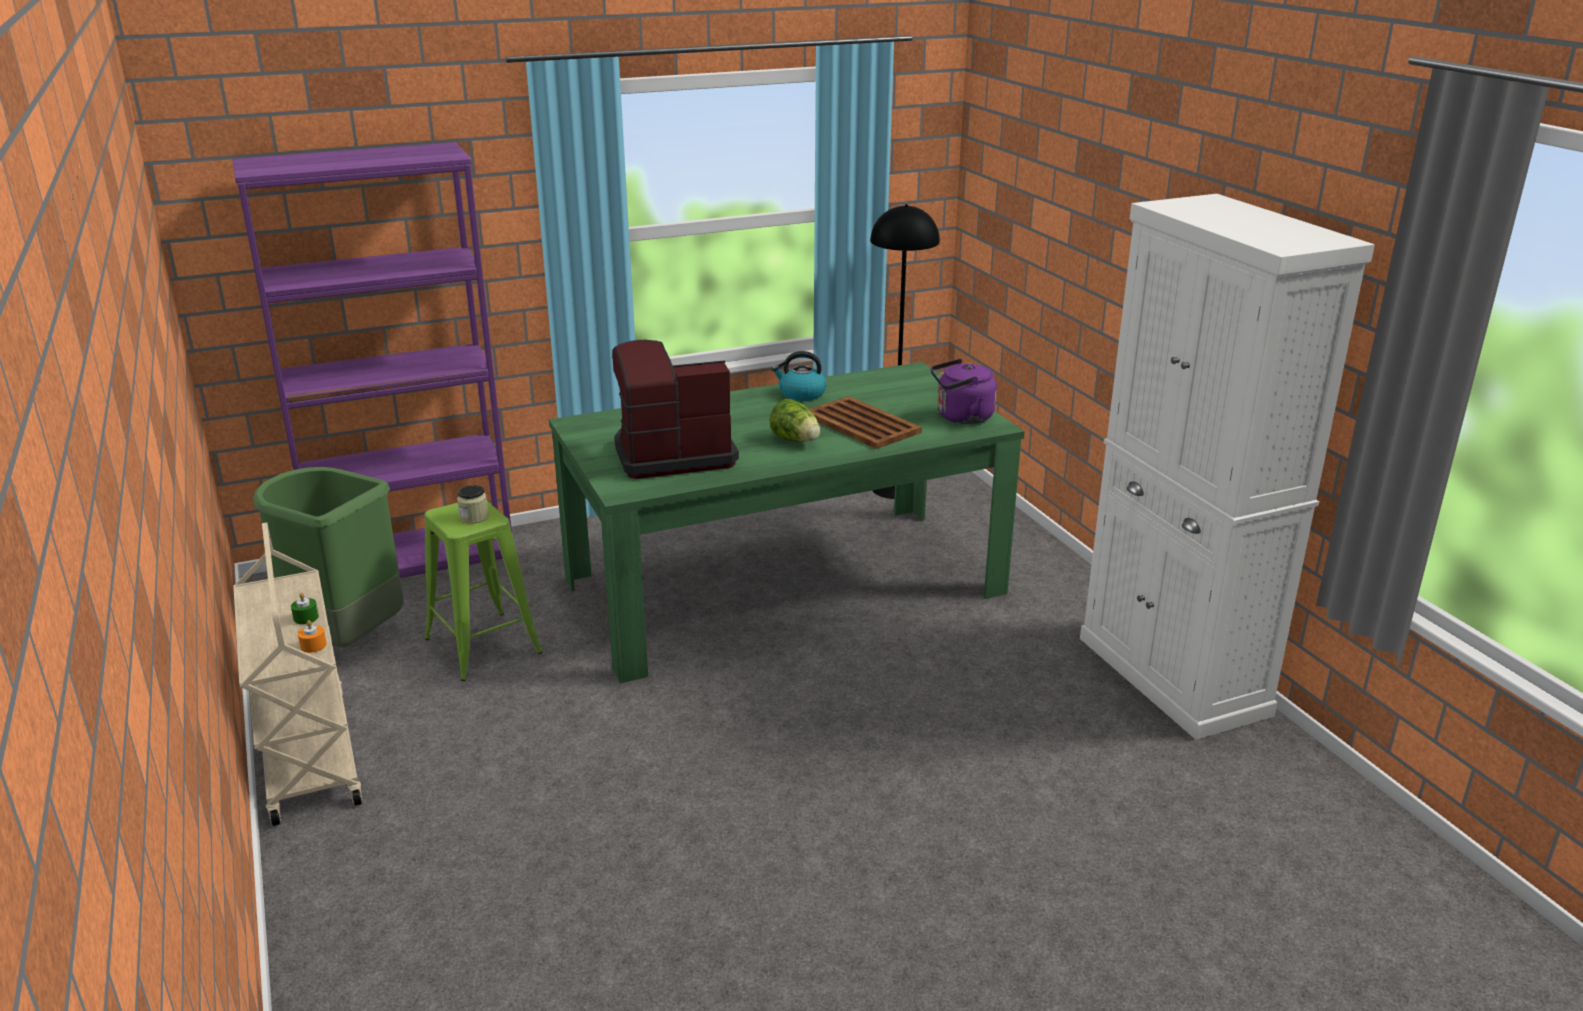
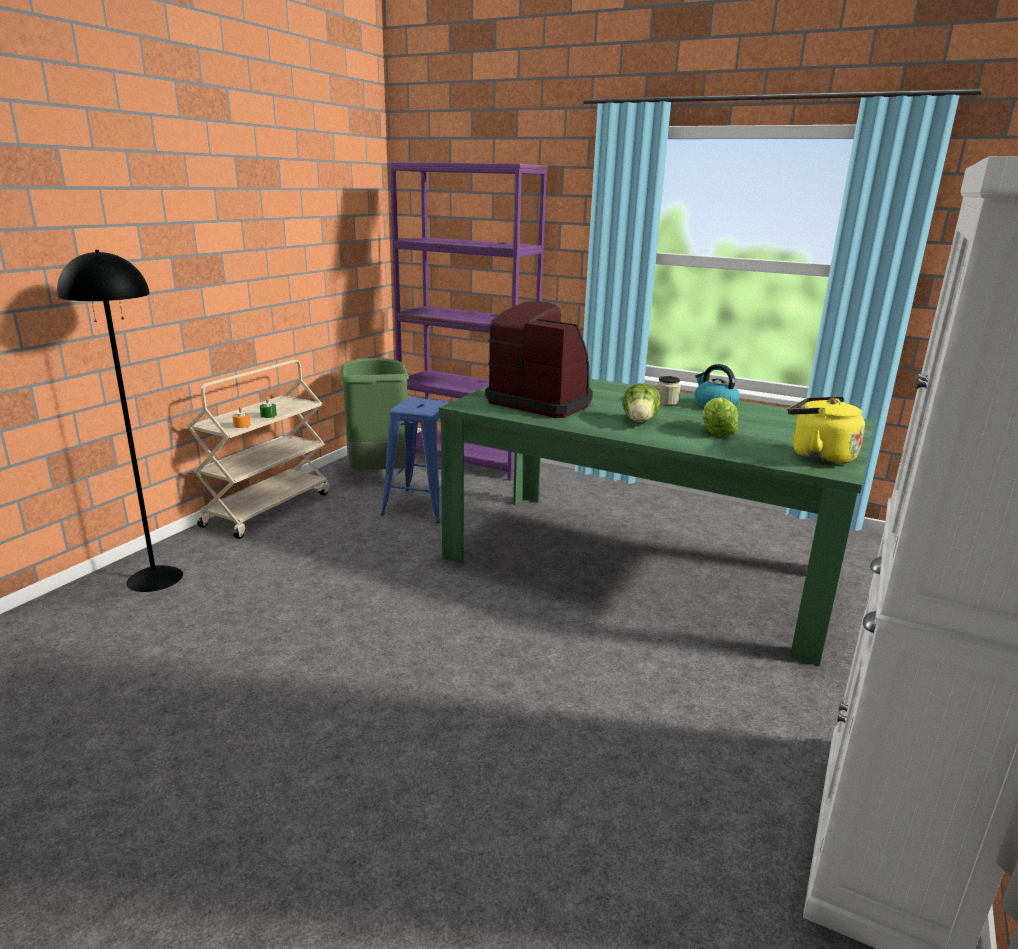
camera: 50 degrees right, 5 degrees down
(474, 517) = (420, 407): jar -> jar (666, 402)
(483, 646) = (421, 506): green stool -> blue stool
(862, 424) = (716, 432): brown tray -> lettuce
(894, 488) = (848, 551): black floor lamp -> black floor lamp (155, 578)
(961, 417) = (818, 456): purple kettle -> yellow kettle

